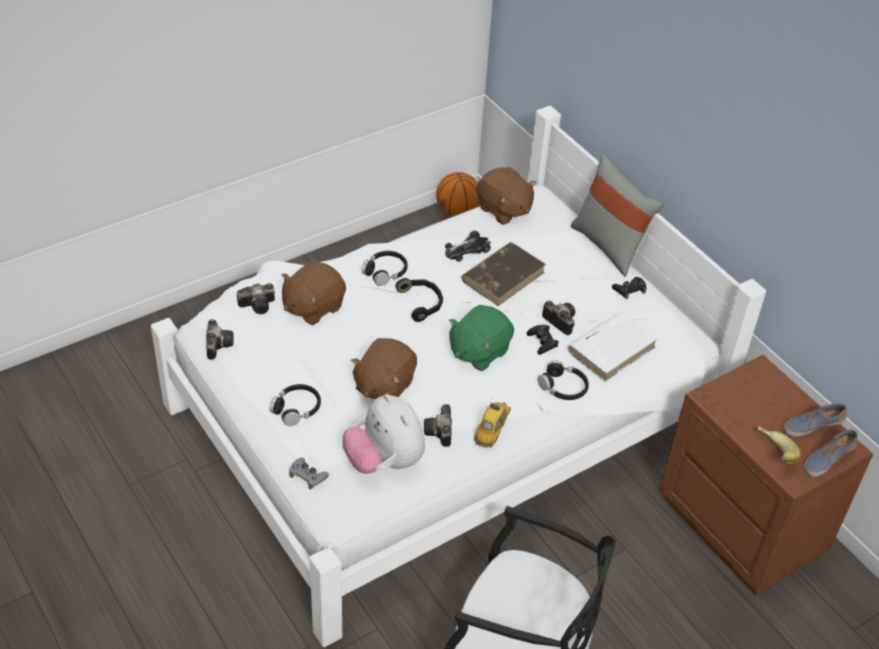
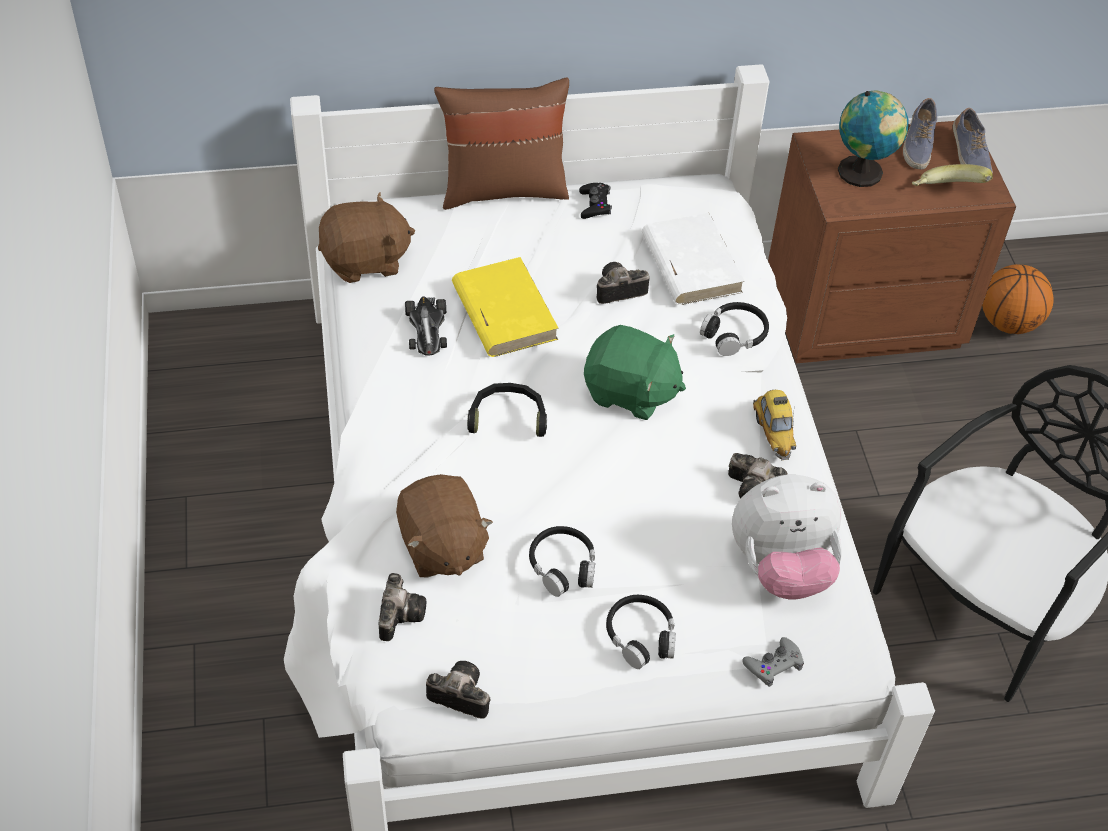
camera: 65 degrees left, 5 degrees up
(384, 385) = (642, 518): brown plush toy -> none
(385, 272) = (421, 434): black headphones -> black headphones (563, 566)
(457, 212) = (184, 353): basketball -> basketball (1008, 323)
(478, 351) = (630, 392): green plush toy -> green plush toy turned 45 degrees counterclockwise
(492, 430) = (773, 433): toy car -> toy car turned 150 degrees counterclockwise
(503, 276) = (503, 311): brown book -> yellow book
(542, 342) = (646, 322): black game controller -> none
(610, 246) = (503, 189): grey pillow -> brown pillow
(753, 402) = (863, 173): none -> globe

